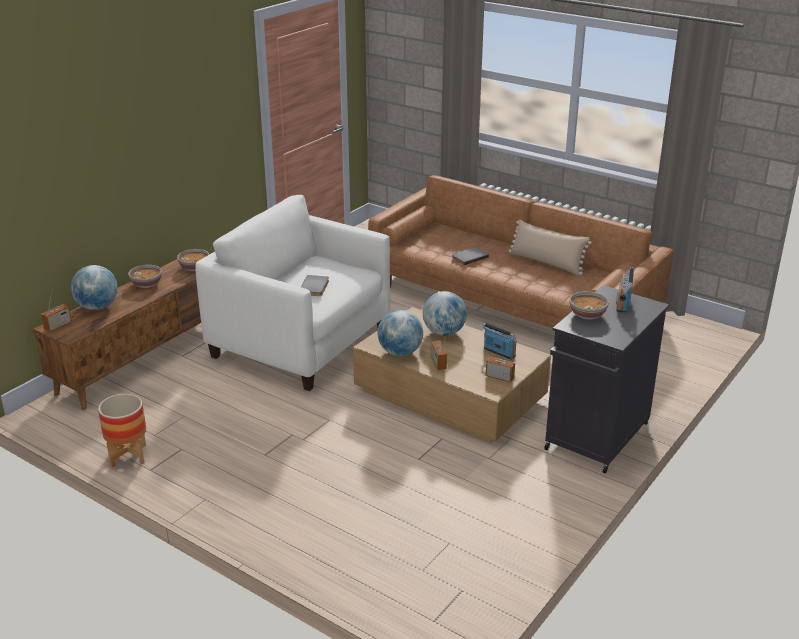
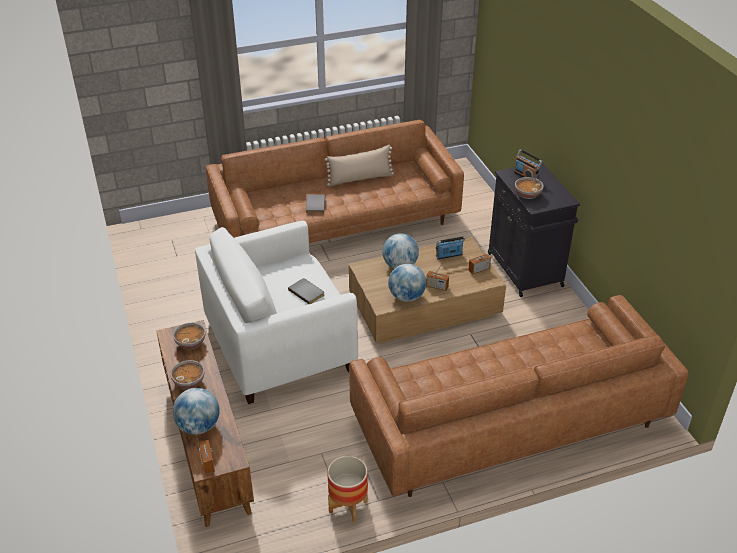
camera: 55 degrees left, 10 degrees up
(332, 512) = (509, 421): none -> brown sofa

